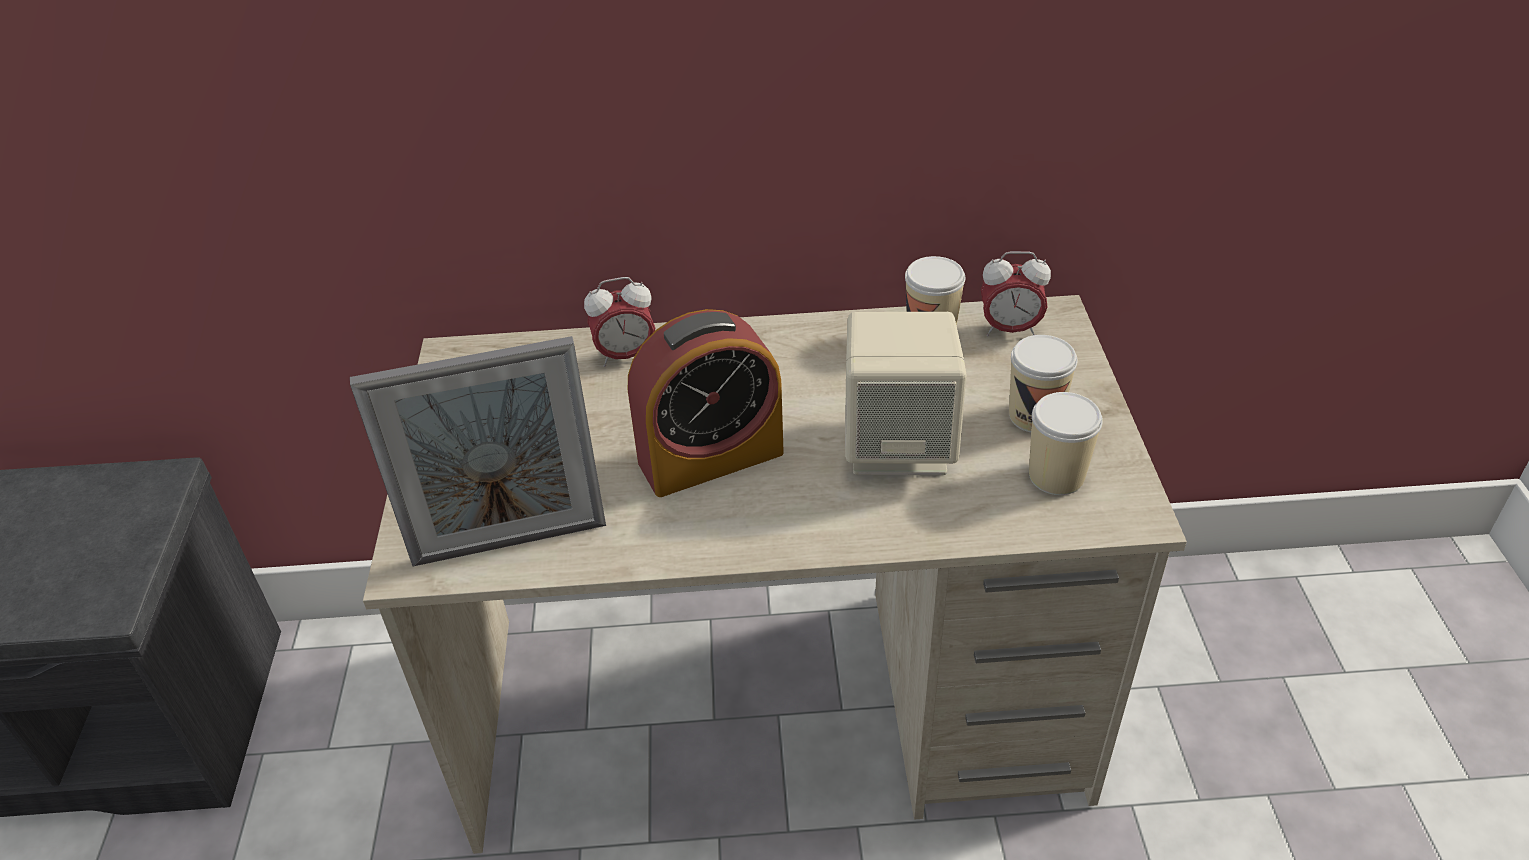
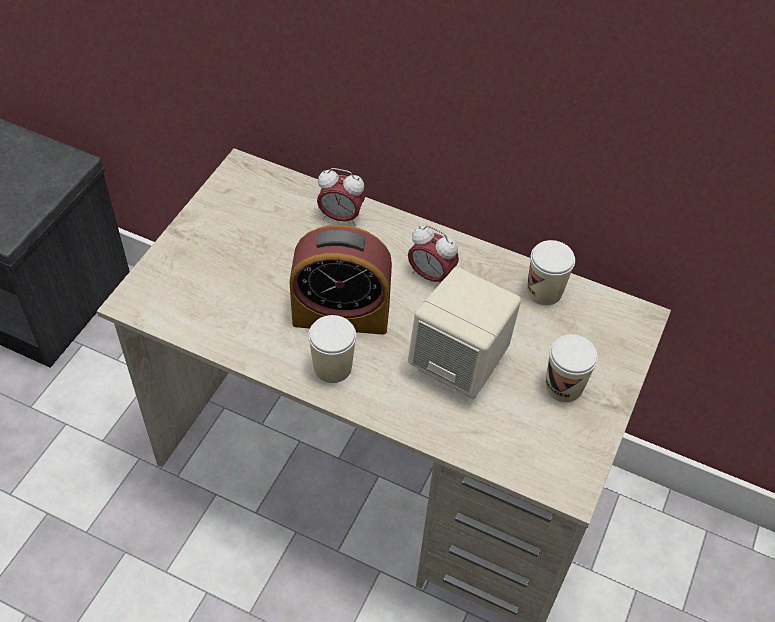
camera: 25 degrees right, 10 degrees up
(510, 542) = (193, 314): picture frame -> none
(1009, 330) = (599, 314): alarm clock -> alarm clock (430, 275)
(1056, 476) = (542, 435): cup -> cup (332, 367)

